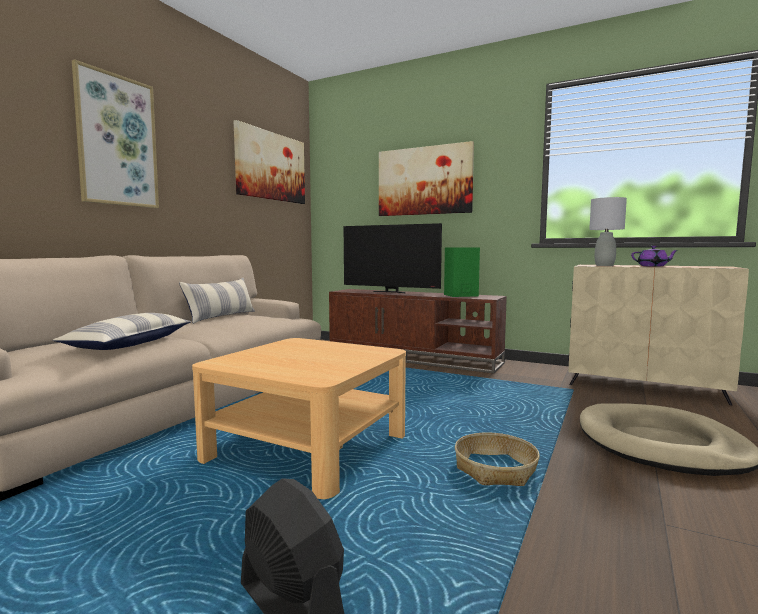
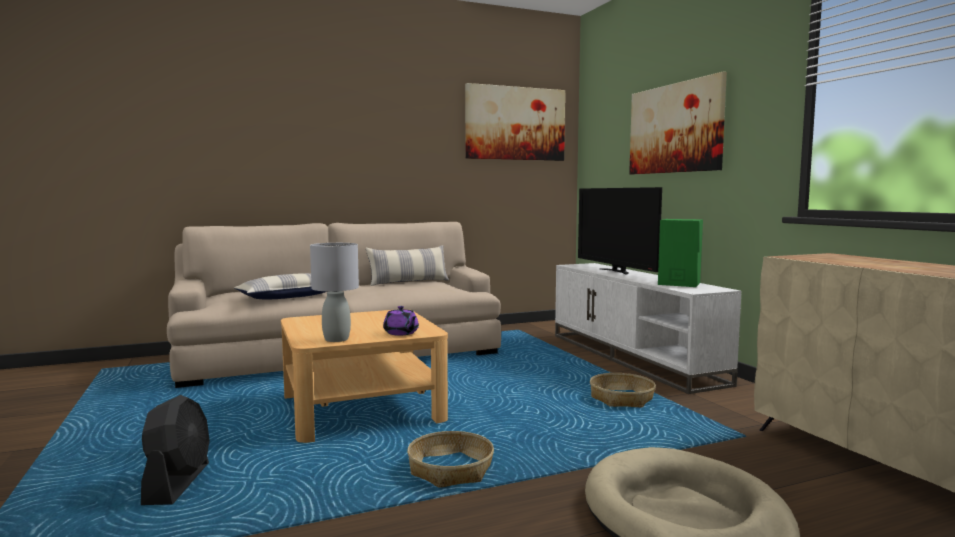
camera: 40 degrees right, 0 degrees up
(117, 141) = (339, 125): picture -> none
(414, 358) = (633, 357): brown tv stand -> white tv stand
(469, 385) = (621, 399): none -> basket
(604, 265) = (815, 259): grey table lamp -> grey table lamp (337, 339)
(653, 266) = (883, 265): purple teapot -> purple teapot (401, 333)

